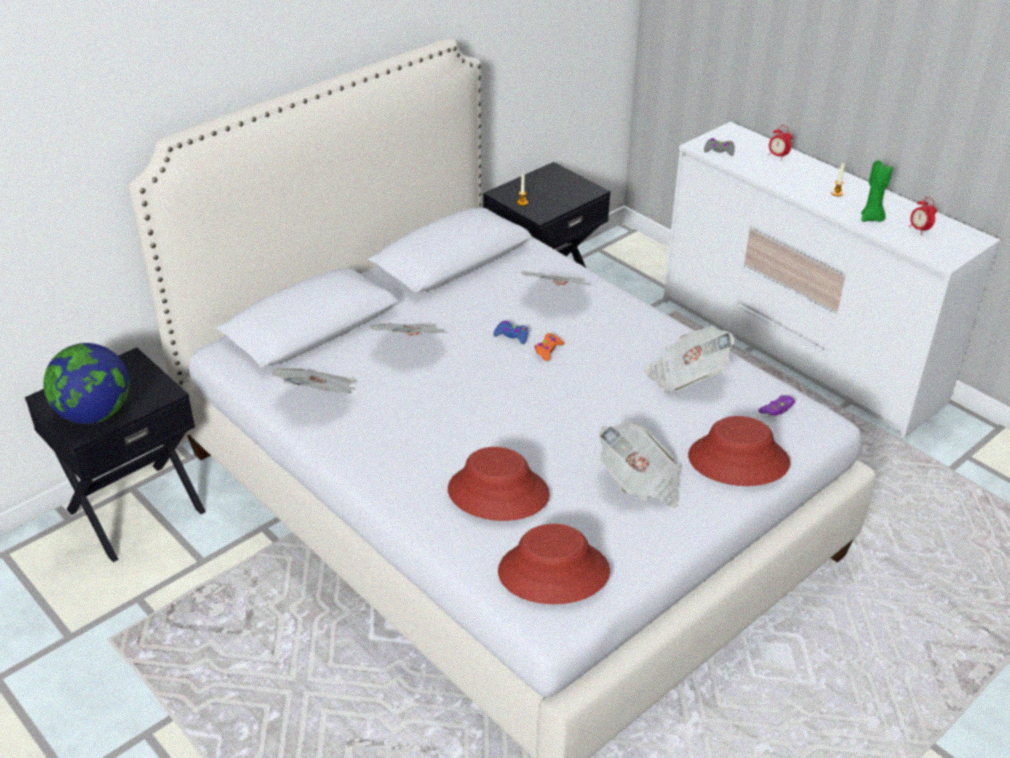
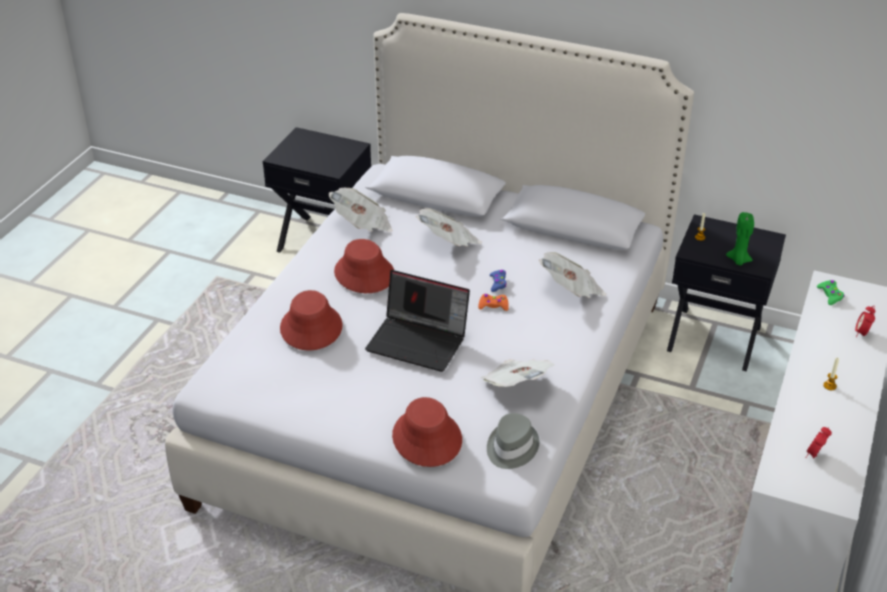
camera: 65 degrees right, 0 degrees up
(95, 414) = (296, 155): globe -> none
(553, 572) = (247, 374): red hat -> red hat (364, 274)
(577, 417) = (419, 341): none -> laptop
(640, 483) = (366, 393): newspaper -> none
(719, 151) = (830, 295): grey game controller -> green game controller
(777, 409) = (511, 447): purple game controller -> grey hat
(871, 218) = (803, 418): green candle -> green candle (738, 260)

